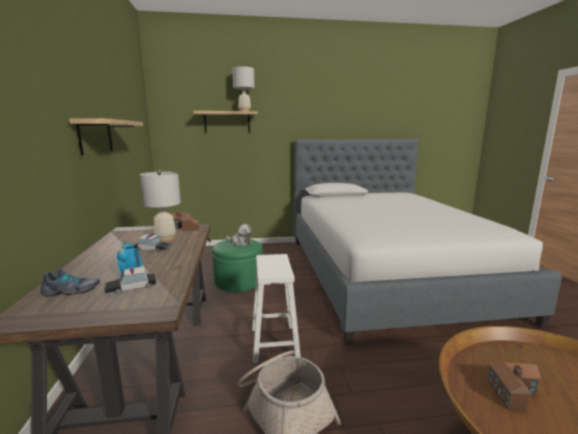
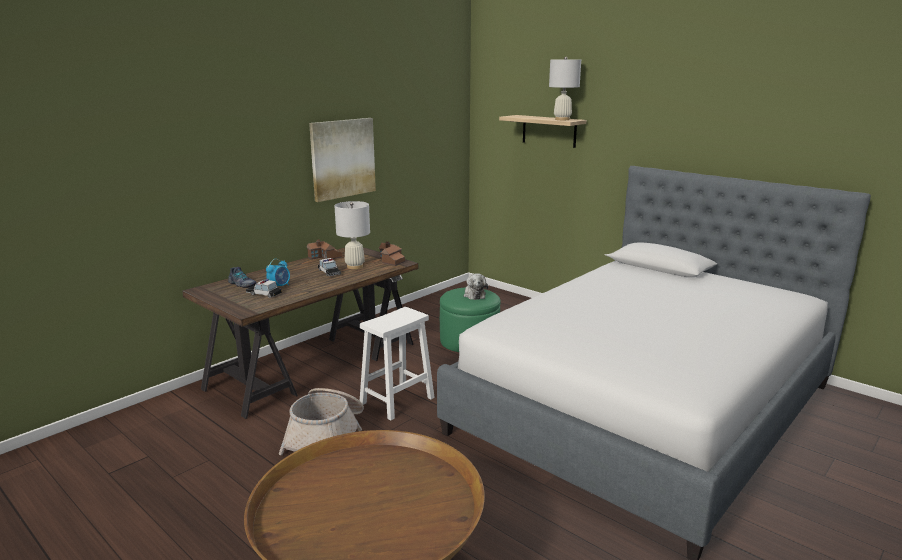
camera: 50 degrees right, 5 degrees up
(95, 136) = (342, 158): shelf -> picture
(511, 390) = (366, 475): toy house -> toy house (324, 257)

